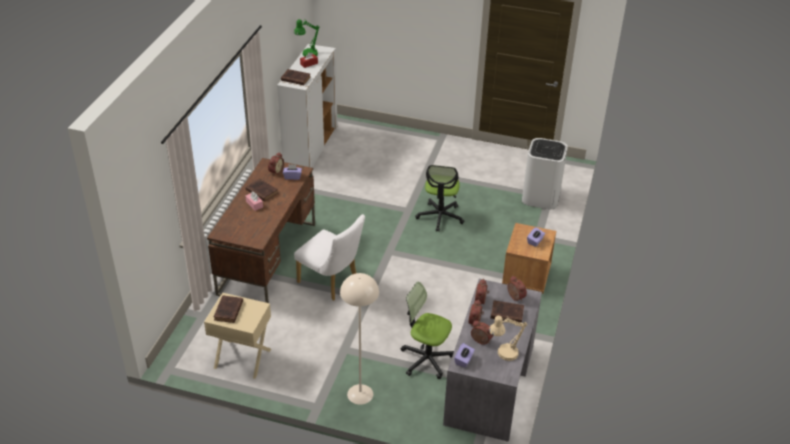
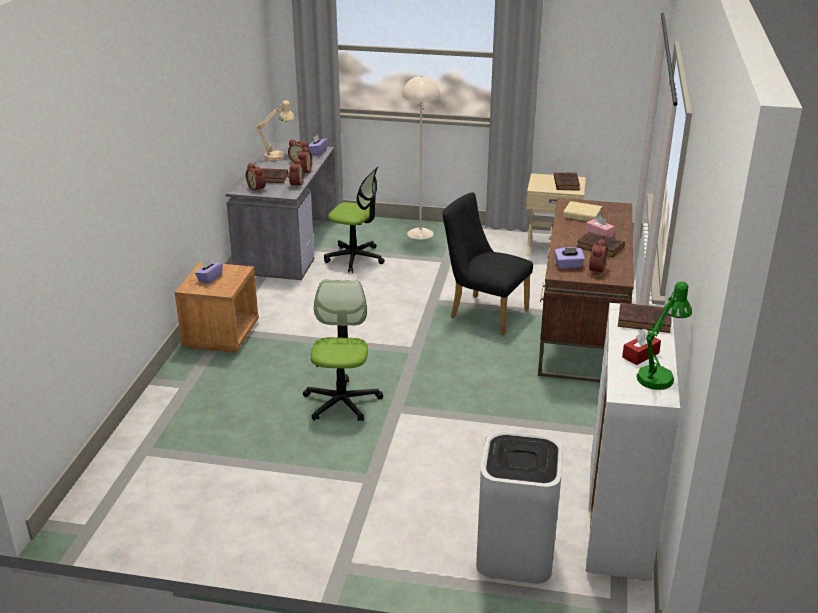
camera: 175 degrees right, 10 degrees down
(255, 225) = (582, 215): none -> beige book
(331, 282) = (483, 312): white chair -> black chair
(541, 197) = (159, 447): white trash can -> white trash can (514, 554)

